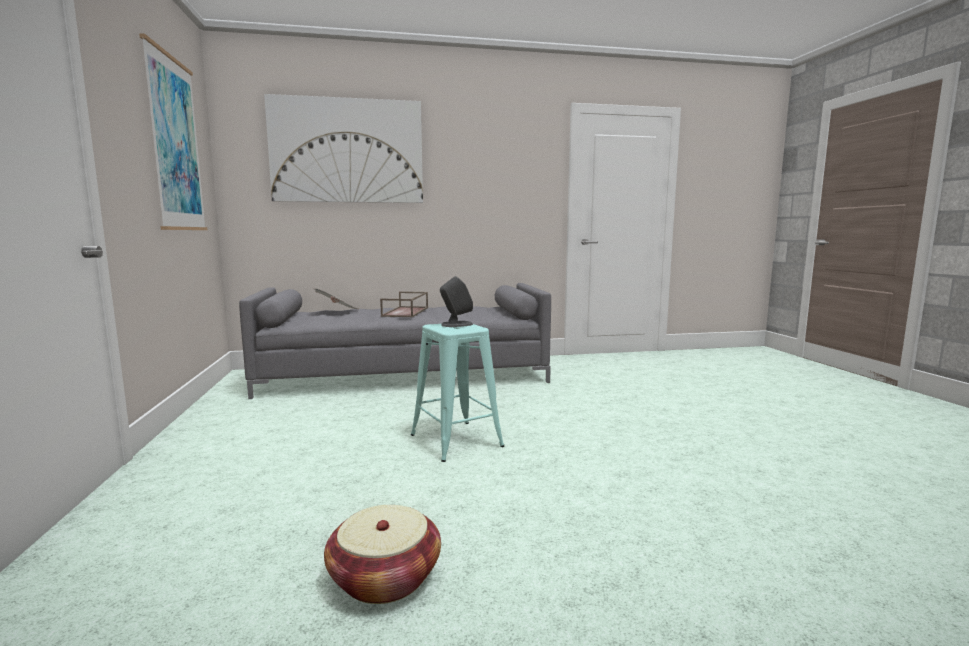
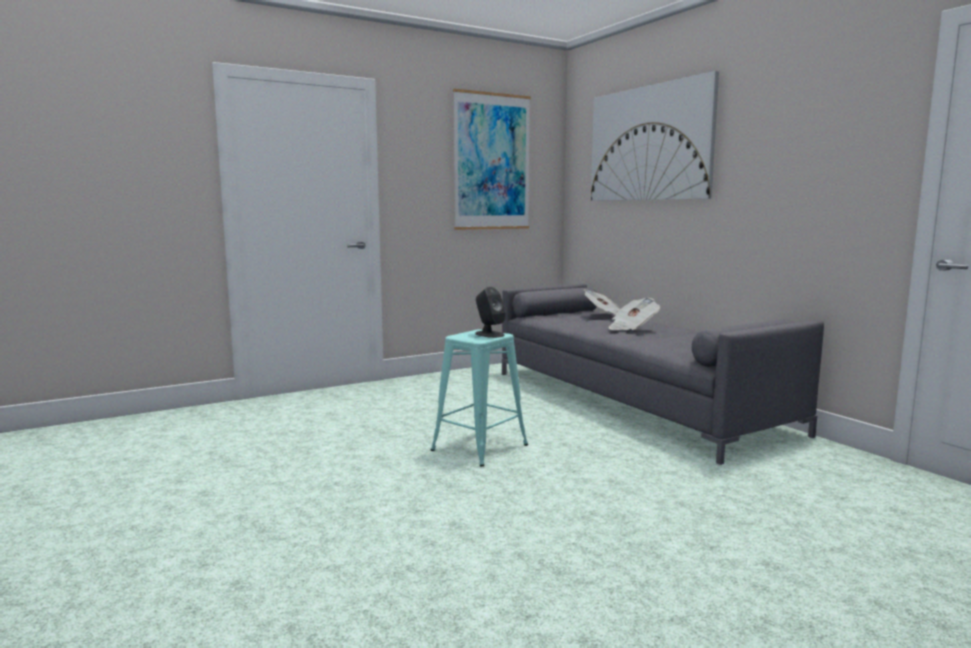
camera: 70 degrees right, 0 degrees up
(385, 578) = (265, 463): basket -> none
(406, 312) = (632, 328): brown tray -> newspaper

